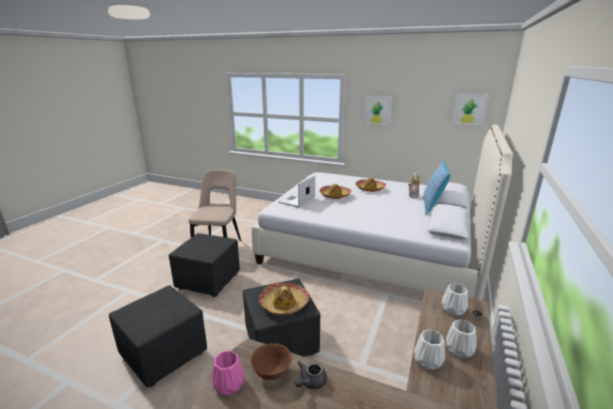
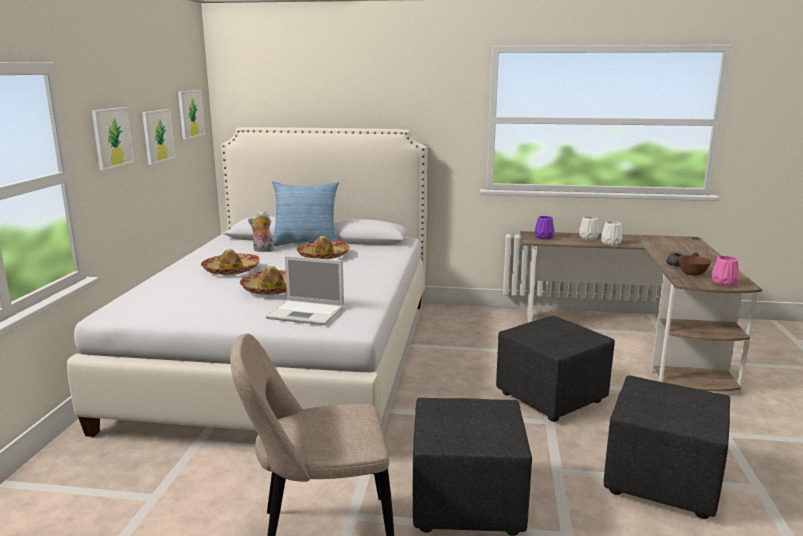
camera: 105 degrees left, 5 degrees down
(284, 303) = (560, 329): hat -> hat (323, 256)
(421, 116) = (158, 136): none -> picture
(453, 309) = (543, 237): white vase -> purple vase

